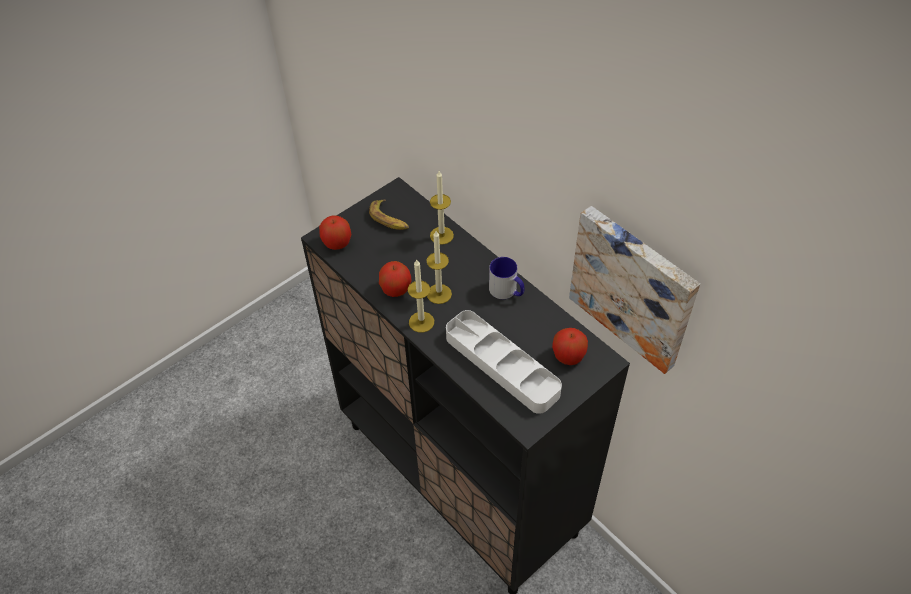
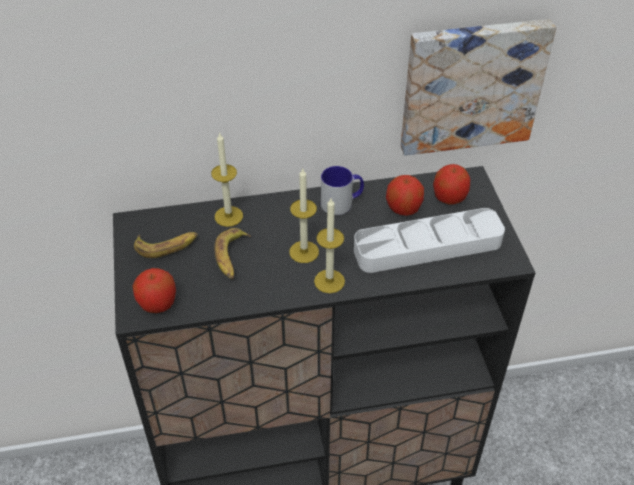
camera: 60 degrees left, 5 degrees down
(396, 289) = (269, 282): apple -> apple (403, 209)
(404, 258) = (232, 257): none -> banana

